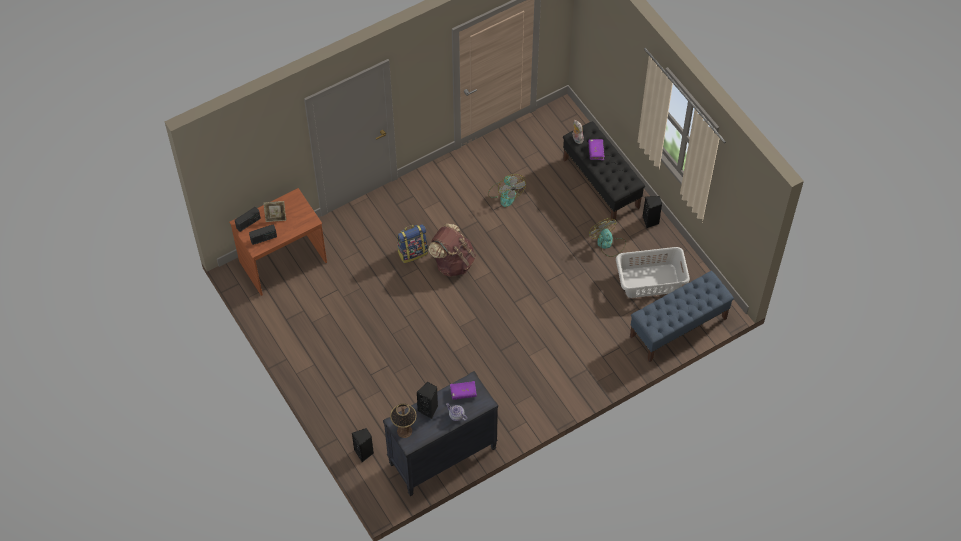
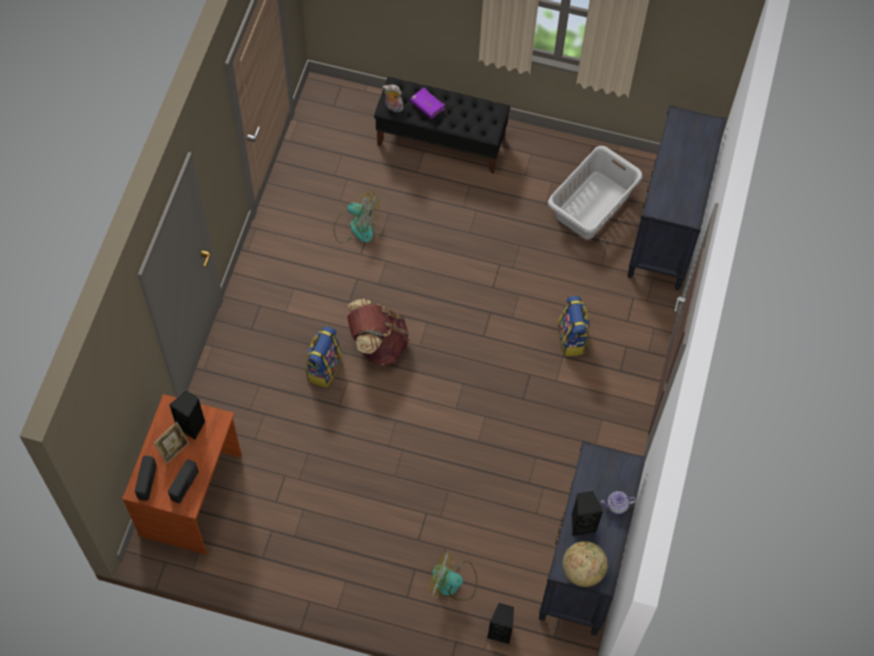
camera: 45 degrees left, 5 degrees up
(404, 431) = (583, 570): table lamp -> globe
(463, 392) = (597, 474): purple book -> none
(561, 341) = (572, 339): none -> backpack
(607, 243) = (512, 199): fan -> fan (452, 583)
(650, 221) = (529, 143): black speaker -> black speaker (192, 426)
(678, 328) = (666, 232): blue bench -> black dresser

